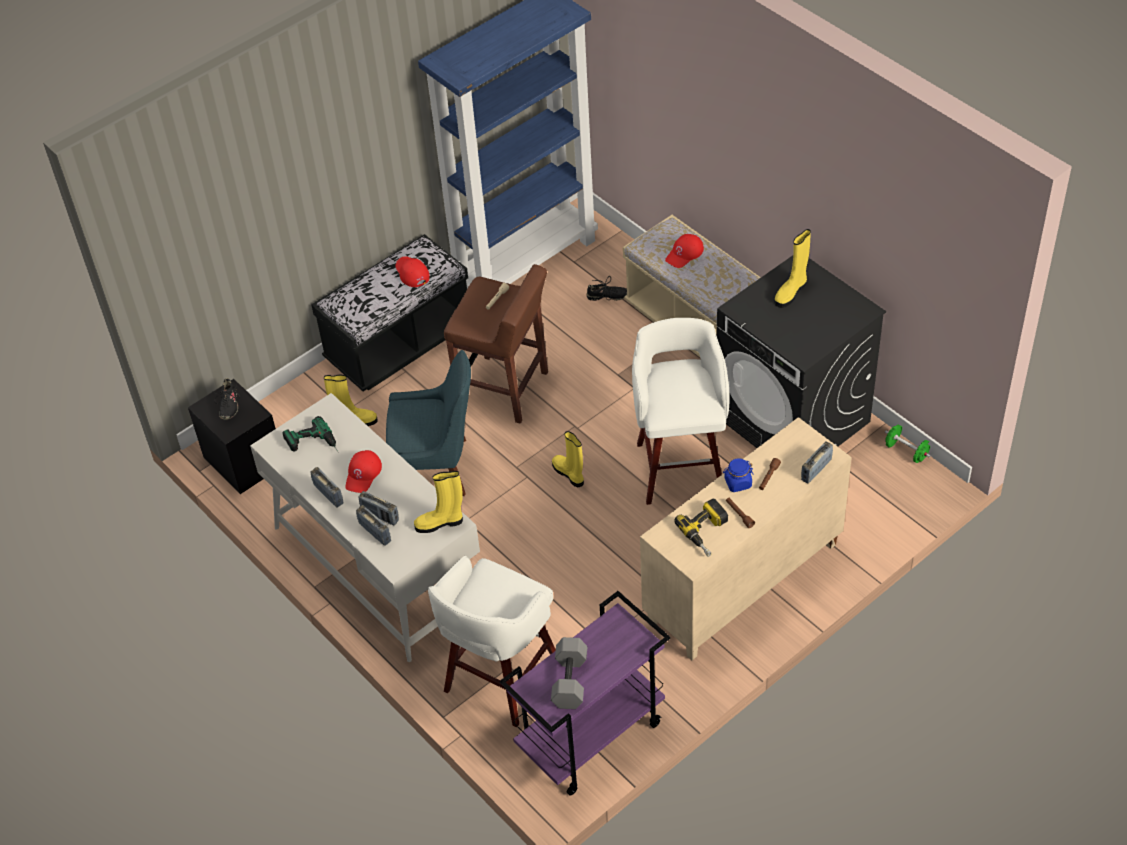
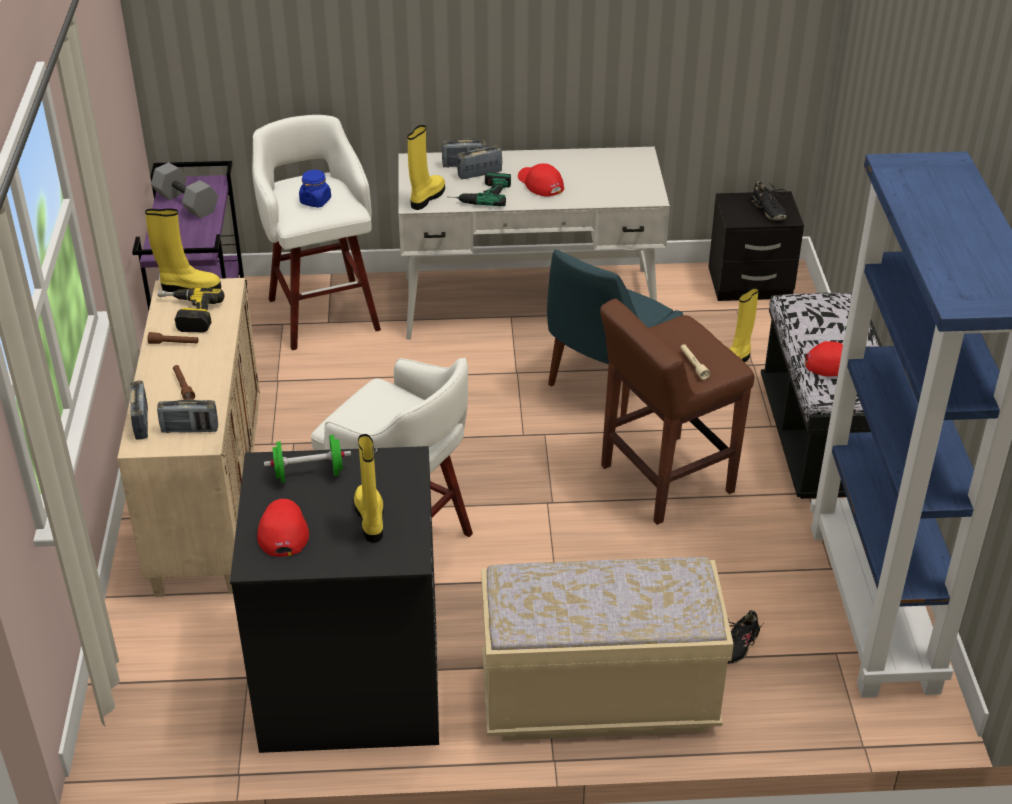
camera: 125 degrees right, 10 degrees down
(228, 405) = (768, 210): black shoe -> black shoe turned 150 degrees counterclockwise
(313, 445) = (611, 174): power drill -> power drill (479, 194)
(328, 494) = (540, 160): radio -> radio (190, 429)
(569, 474) = (491, 463): yellow boot -> yellow boot (189, 288)
(684, 254) = (632, 596): red cap -> red cap (282, 530)
(737, 483) = (208, 363): blue jar -> blue jar (315, 201)
(906, 451) = (177, 752): green dumbbell -> green dumbbell (309, 473)

